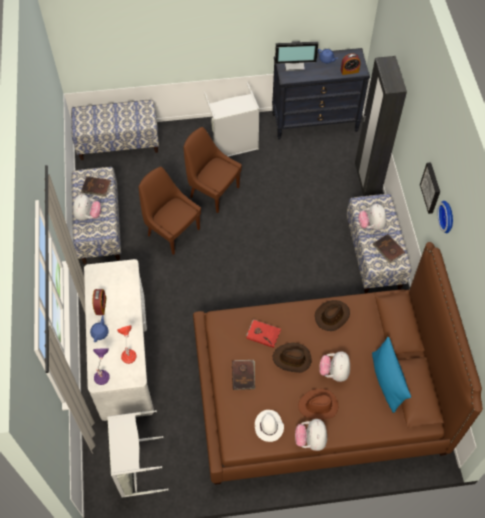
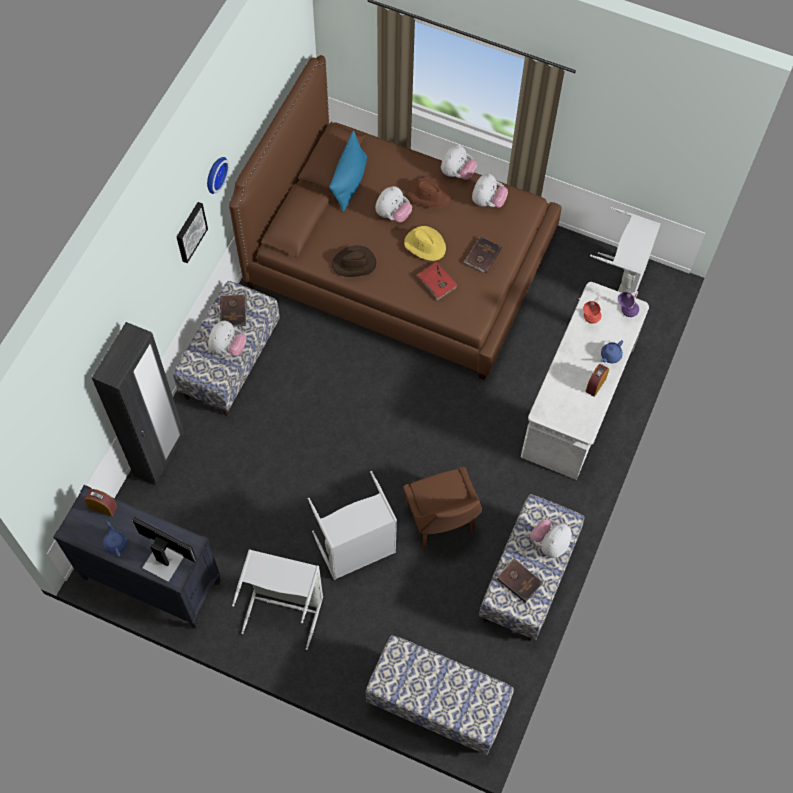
camera: 150 degrees left, 5 degrees up
(213, 191) = (357, 550): brown chair -> grey laundry basket
(269, 427) = (488, 202): white hat -> plush toy
(292, 359) = (425, 245): brown hat -> yellow hat

